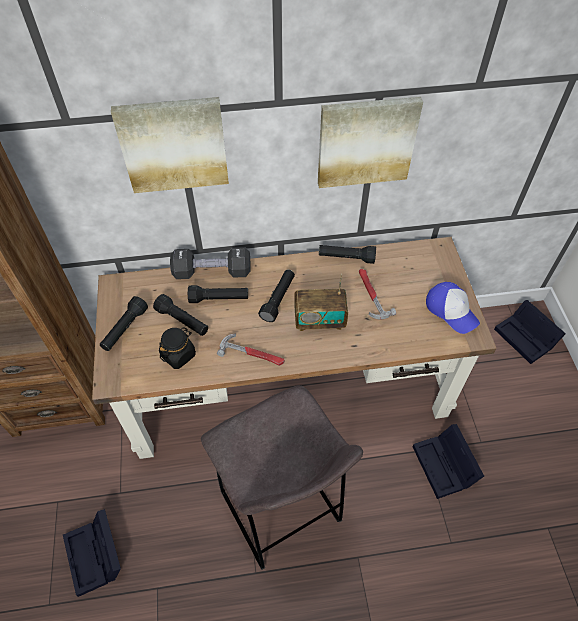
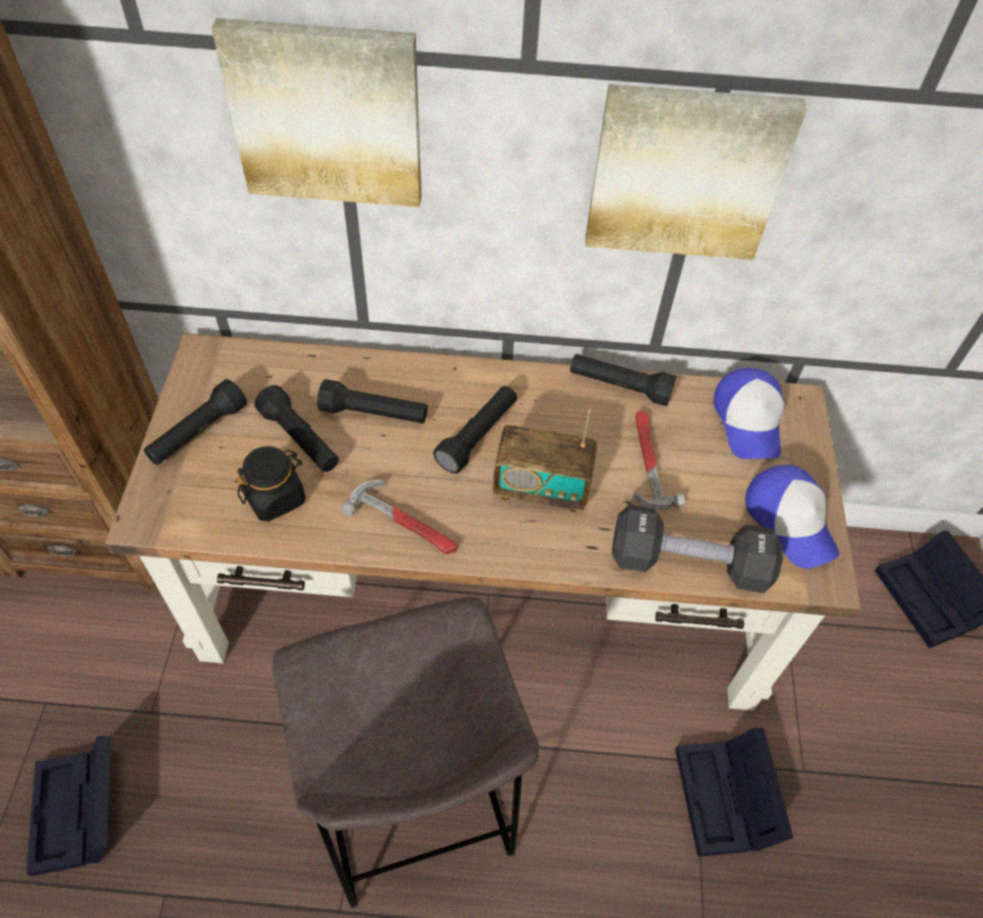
camera: 10 degrees right, 0 degrees up
(212, 272) = (376, 365): black dumbbell -> black dumbbell (689, 562)
(418, 263) = (749, 421): none -> cap

